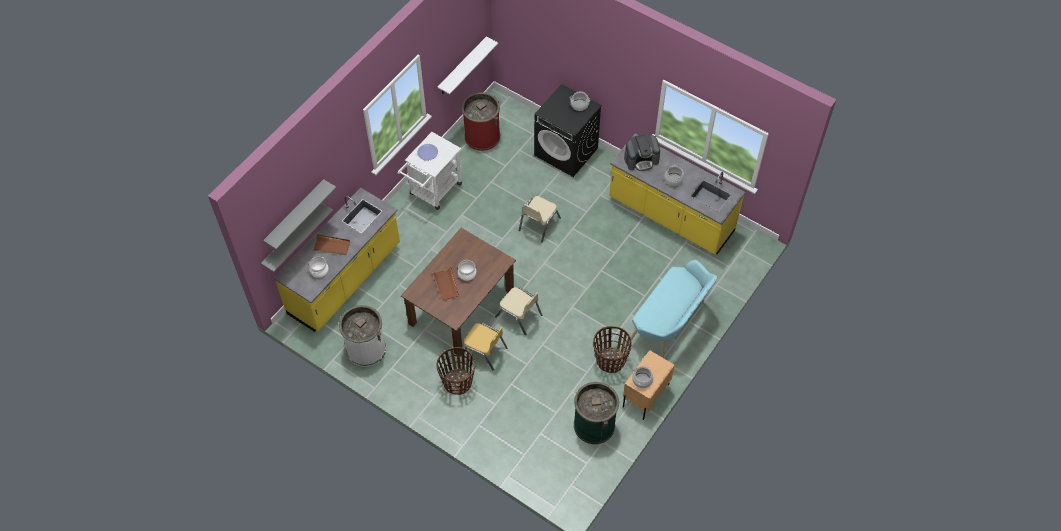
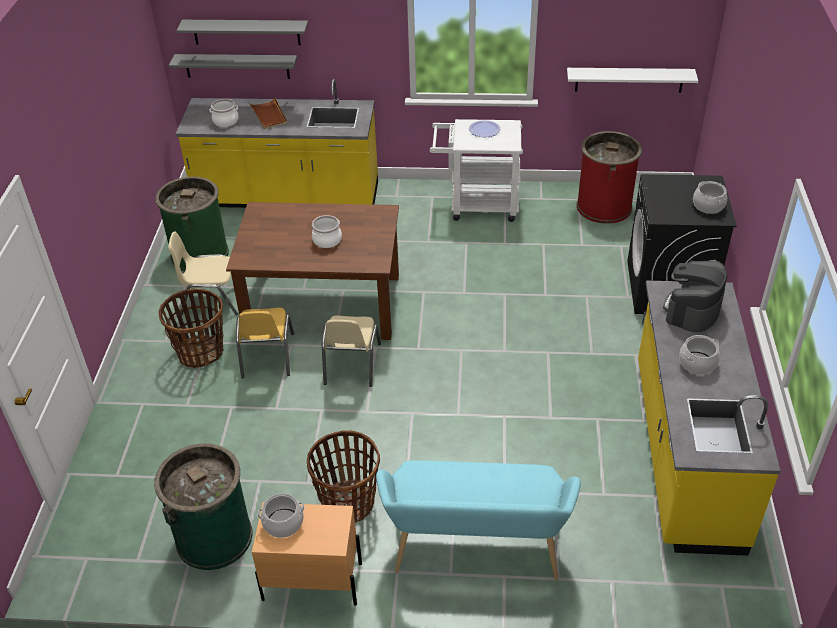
camera: 60 degrees right, 15 degrees down
(366, 349) = (200, 254): white trash can -> green trash can
(446, 285) = (294, 230): brown tray -> none
(539, 224) = (521, 316): beige chair -> beige chair (212, 299)
(641, 159) = (692, 310): coffee machine -> coffee machine turned 75 degrees clockwise

